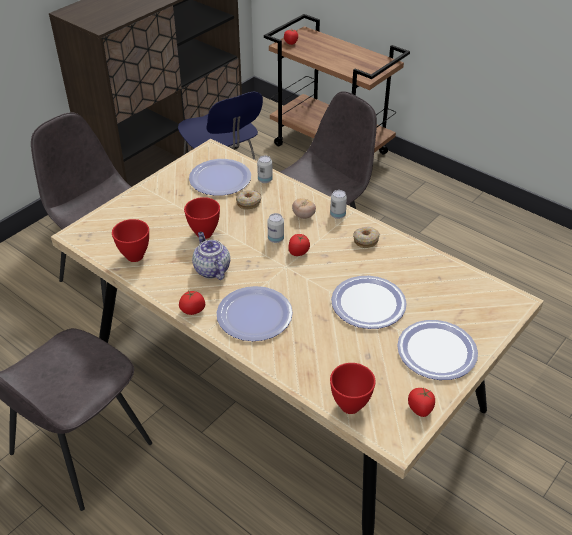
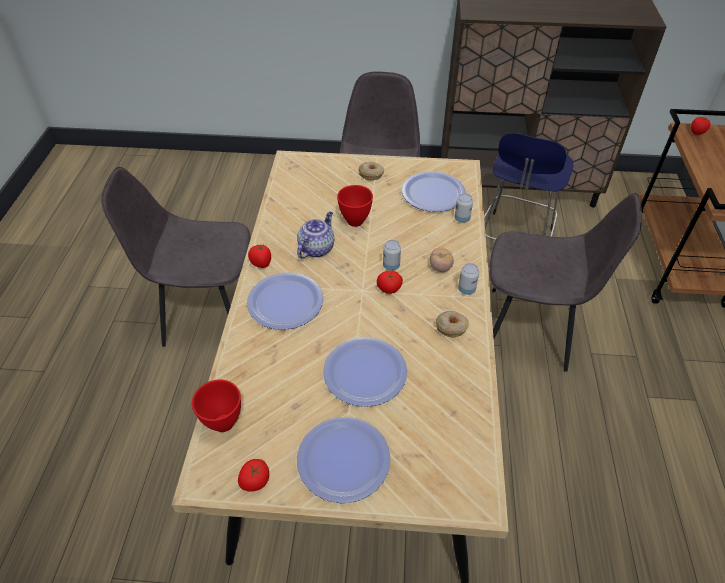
camera: 55 degrees right, 5 degrees up
(135, 256) = (294, 200): red bowl -> none
(248, 203) = (420, 225): donut -> donut (371, 174)

